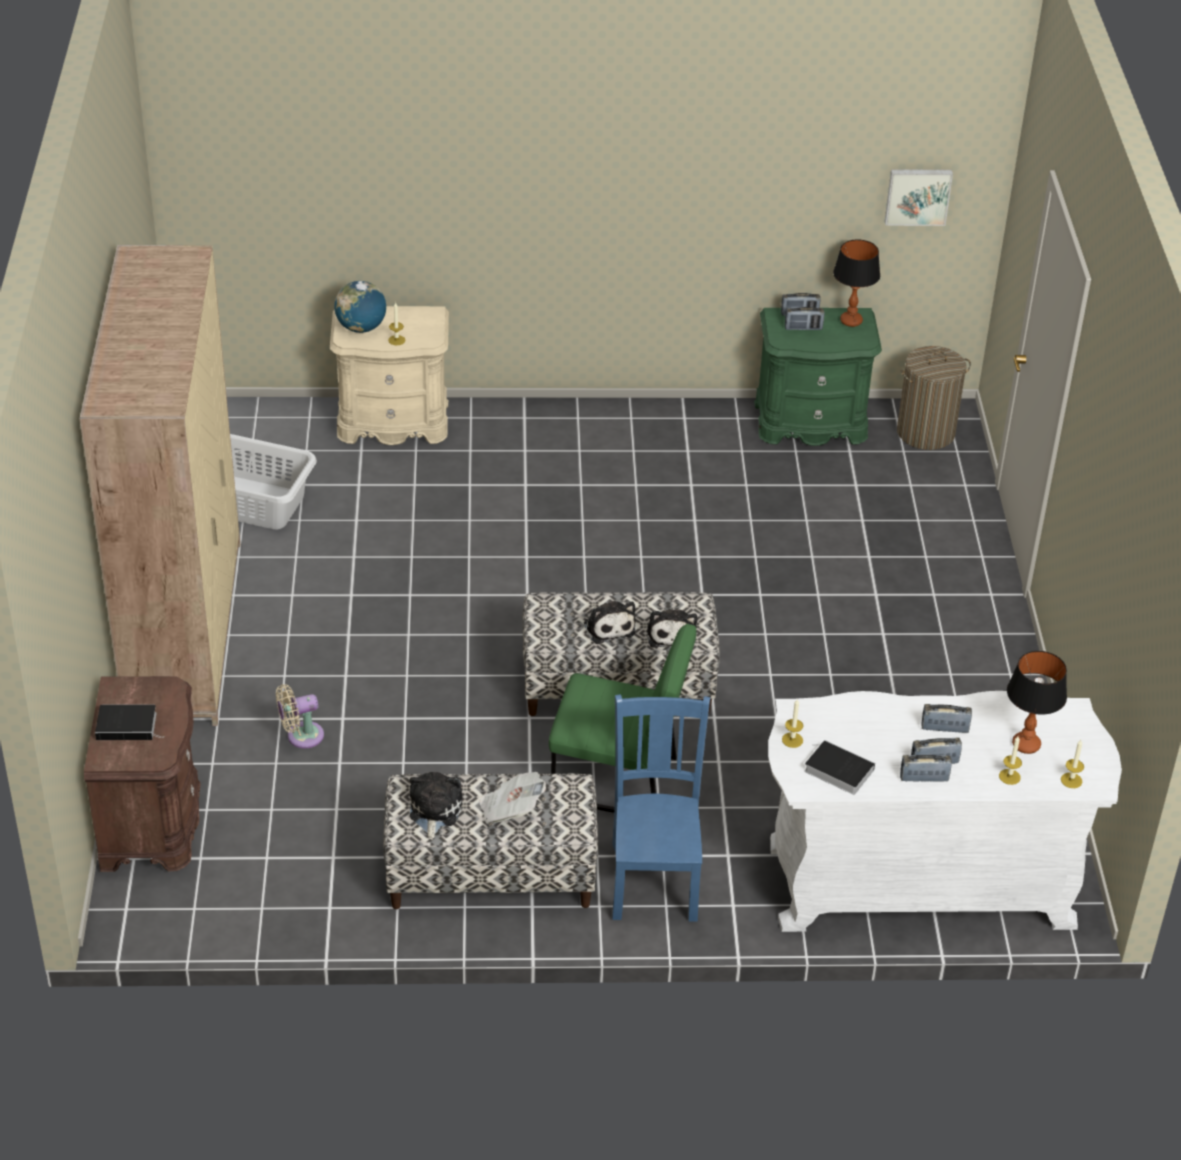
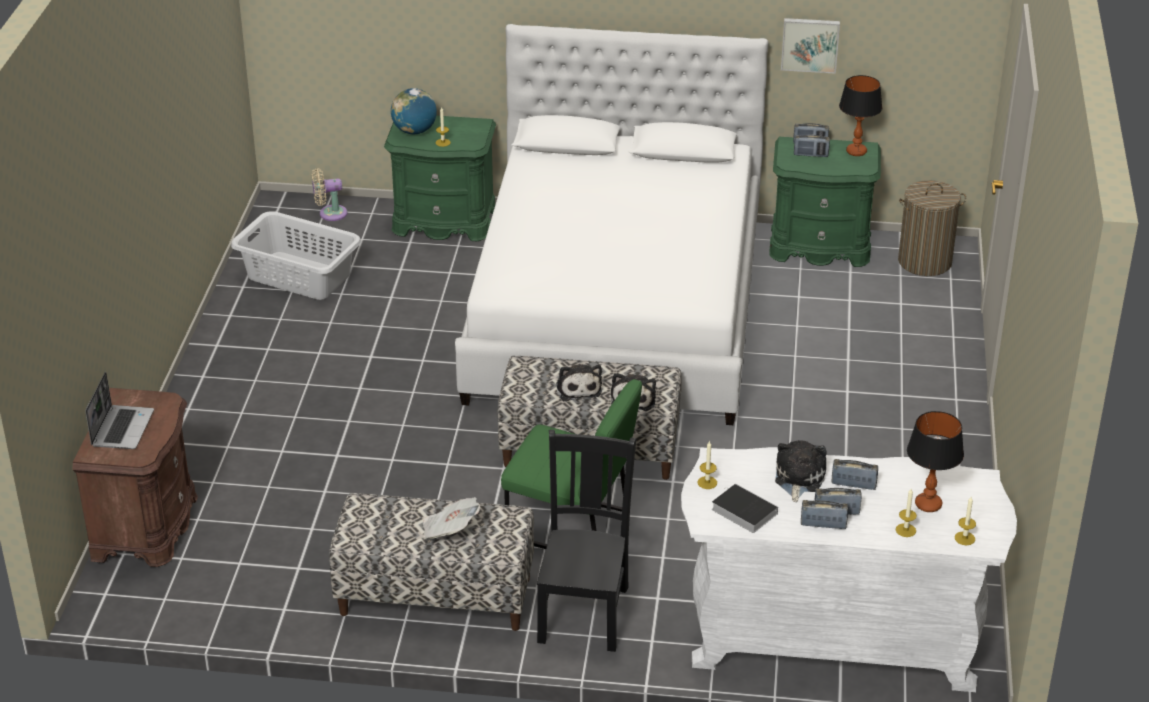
camera: 10 degrees right, 5 degrees down
(128, 725) = (122, 428): book -> laptop
(183, 630) = (217, 373): beige wardrobe -> none
(301, 736) = (296, 467): beige fan -> beige fan (330, 213)
(393, 423) = (444, 223): beige nightstand -> green nightstand
(434, 811) = (380, 526): plush toy -> plush toy (798, 479)
(608, 517) = (616, 310): none -> white bed
(654, 878) = (584, 612): blue chair -> black chair
(917, 195) = (919, 37): picture -> picture (810, 44)

